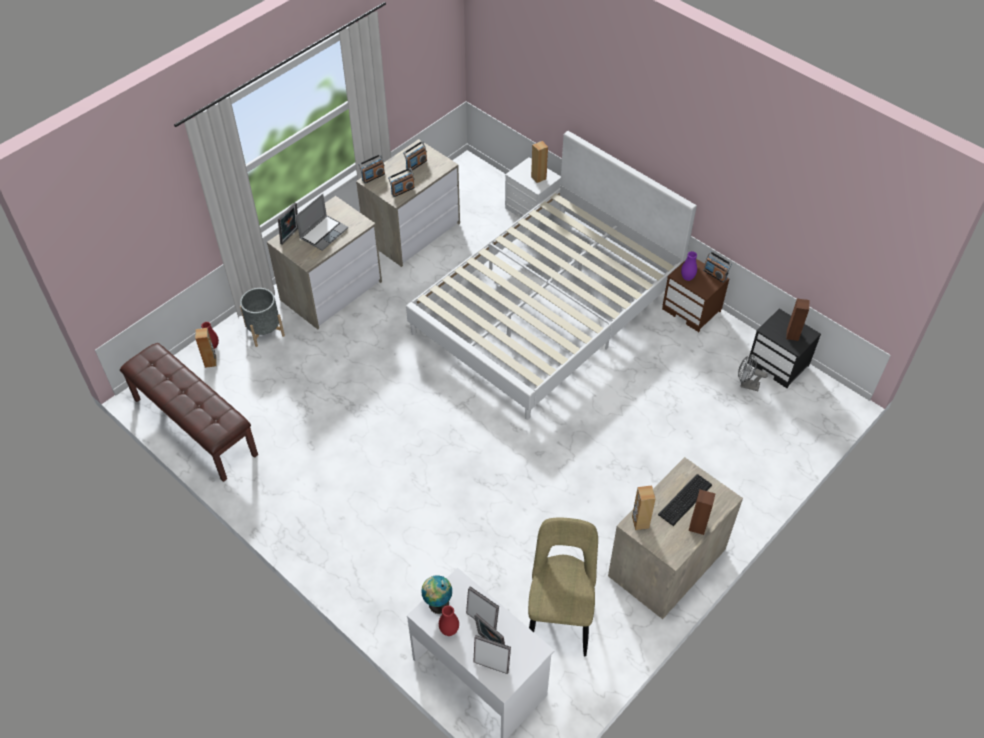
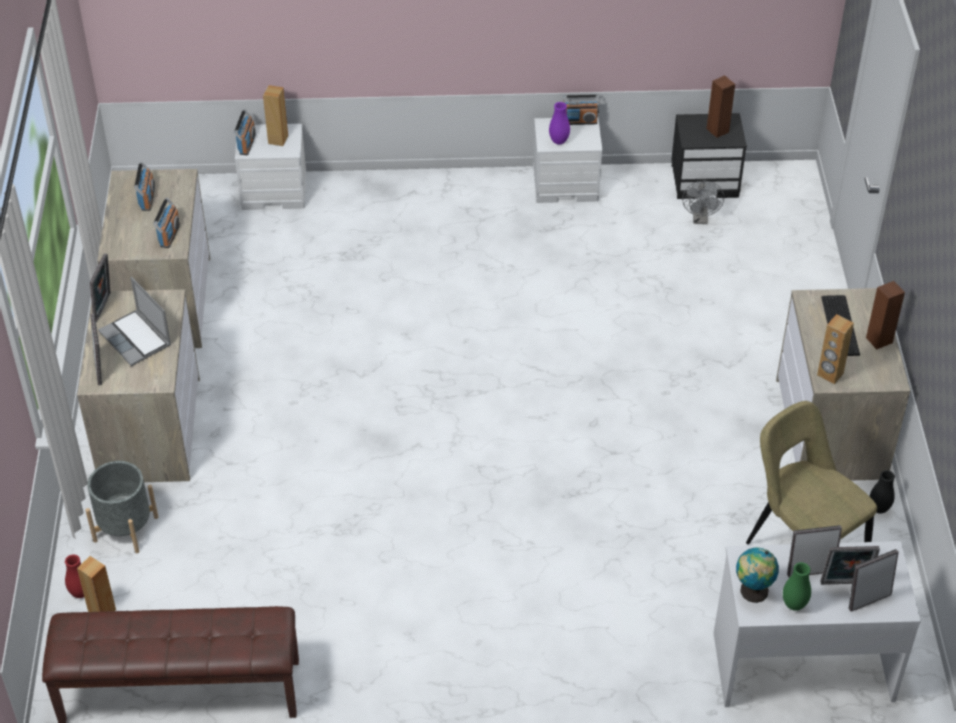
camera: 45 degrees left, 5 degrees down
(324, 233) = (136, 339): laptop -> laptop turned 150 degrees clockwise
(330, 207) = (104, 307): none -> picture frame
(373, 177) = (113, 243): radio -> radio (247, 144)
(449, 630) = (794, 605): red vase -> green vase
(547, 309) = (423, 281): white bed -> none
(635, 631) = (879, 509): none -> black vase
(692, 310) = (566, 184): brown nightstand -> white nightstand
(746, 385) = (700, 219): grey fan -> grey fan turned 60 degrees counterclockwise

